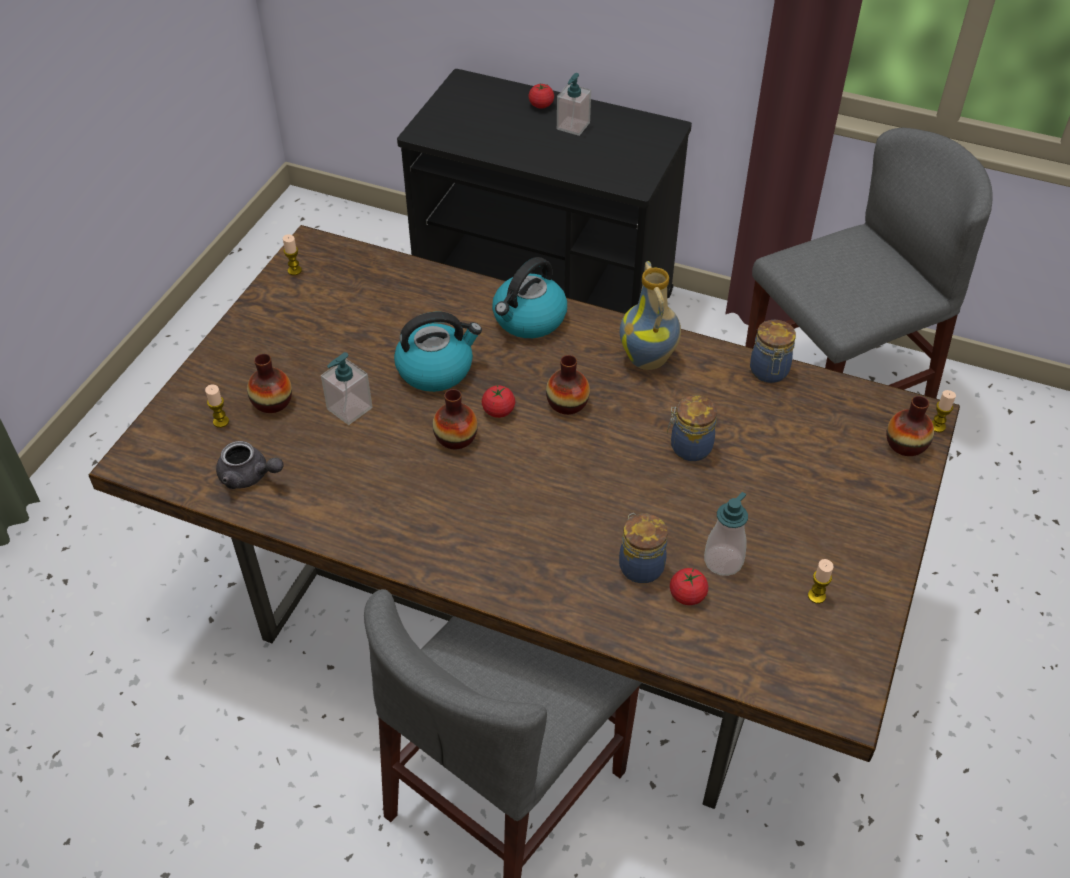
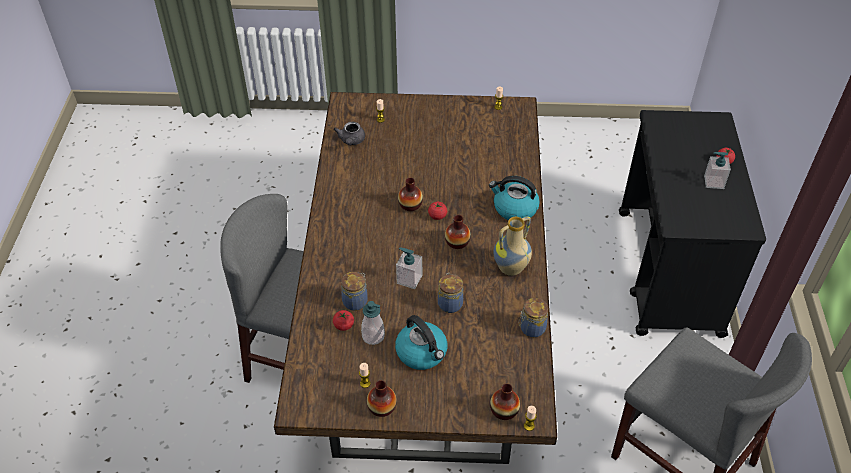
camera: 70 degrees right, 0 degrees up
(272, 402) = (401, 132): vase -> vase (382, 407)
(349, 408) = (410, 160): soap dispenser -> soap dispenser (409, 279)
(436, 369) = (455, 183): kettle -> kettle (422, 353)

